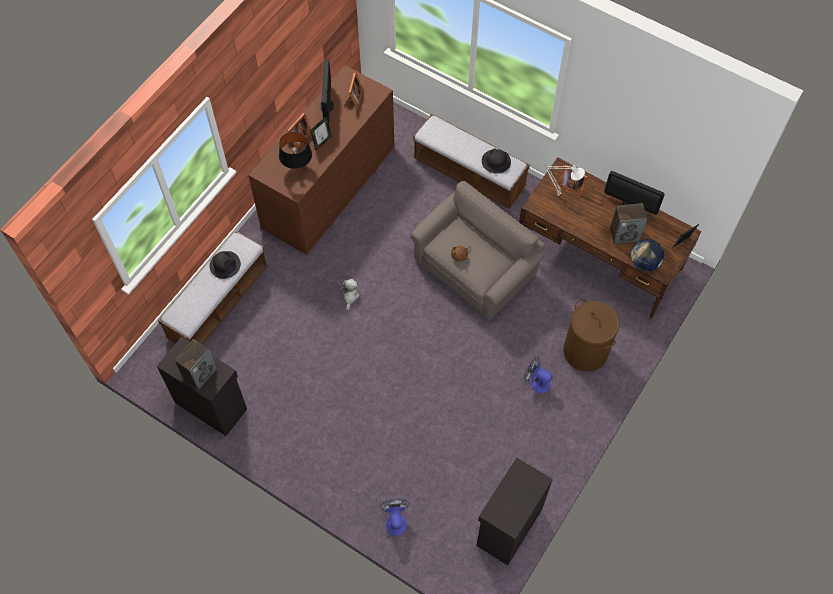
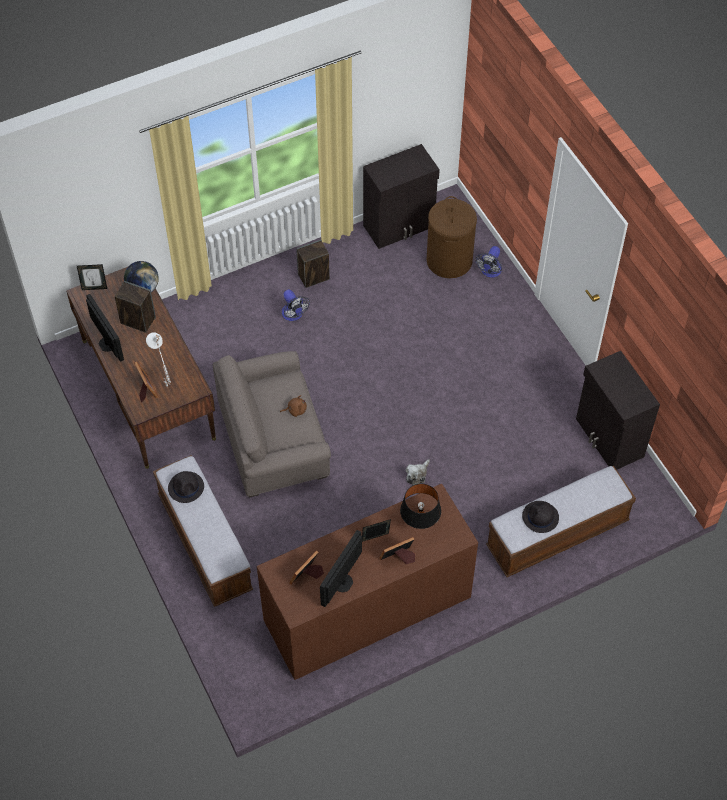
camera: 150 degrees left, 5 degrees down
(200, 373) = (620, 378): speaker -> speaker (313, 277)
(586, 351) = (230, 318): brown laundry basket -> brown laundry basket (449, 260)

